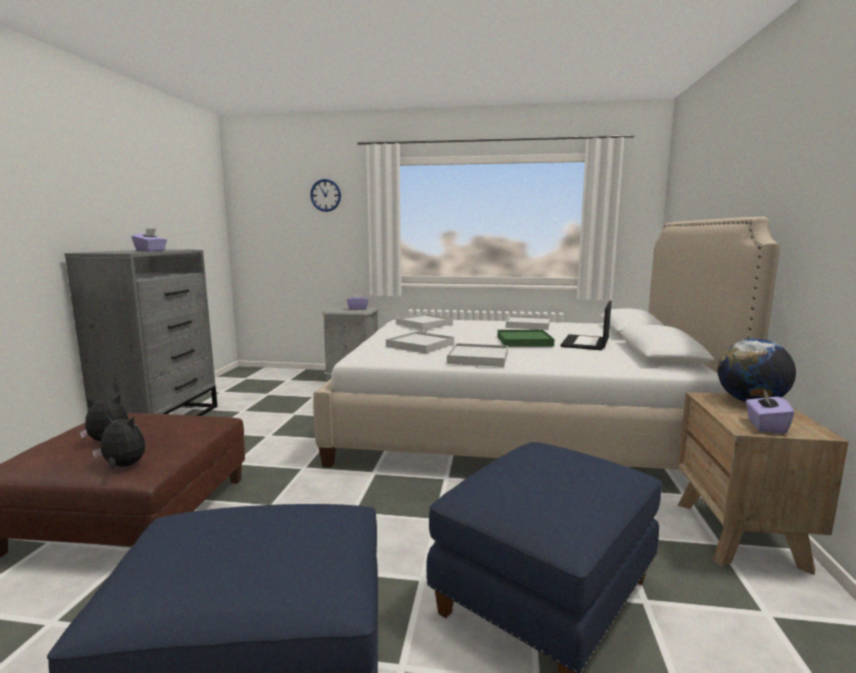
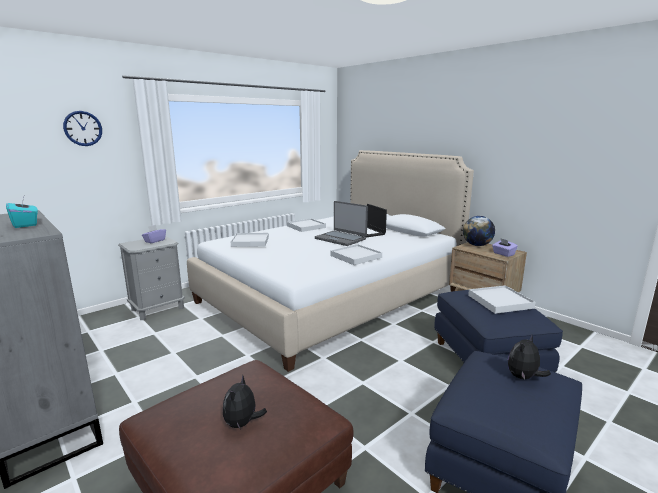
camera: 50 degrees left, 5 degrees up
(123, 466) = (308, 424): plush toy -> plush toy (523, 377)
(151, 251) = (25, 224): purple tissue box -> turquoise tissue box
(420, 345) = (300, 258): white tray -> white tray (500, 301)
(524, 341) = (340, 239): green tray -> laptop

